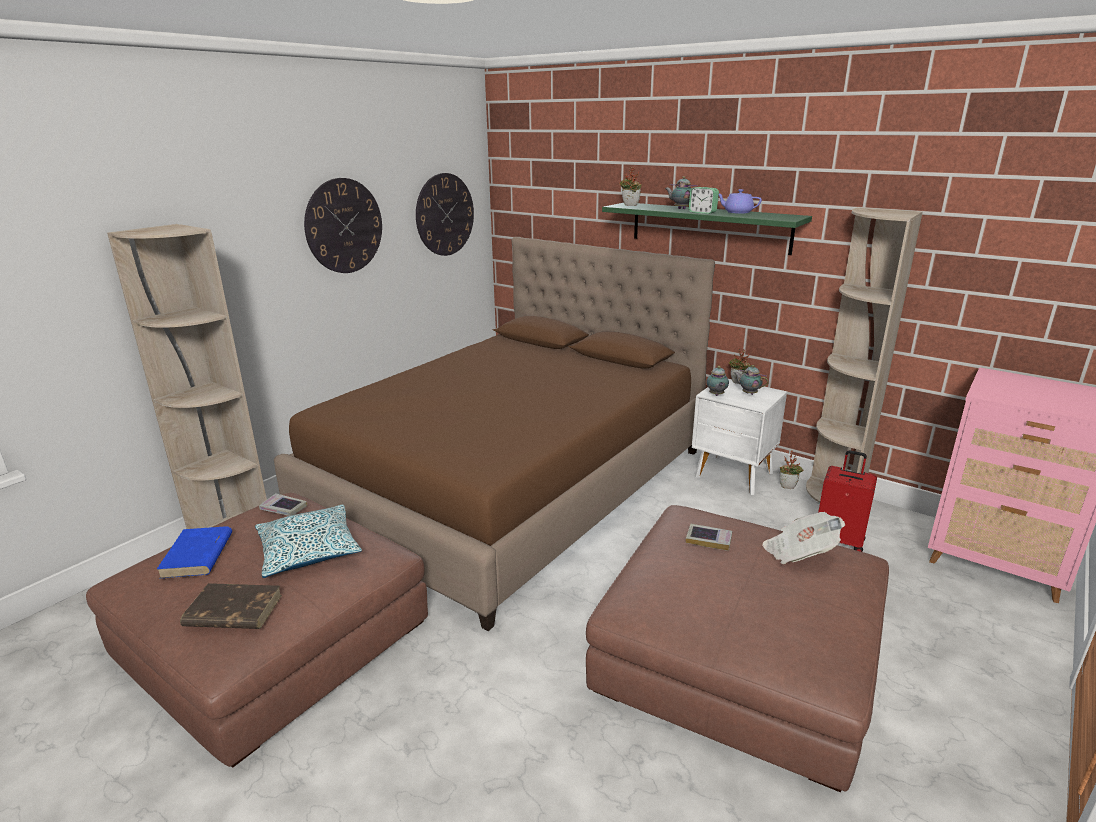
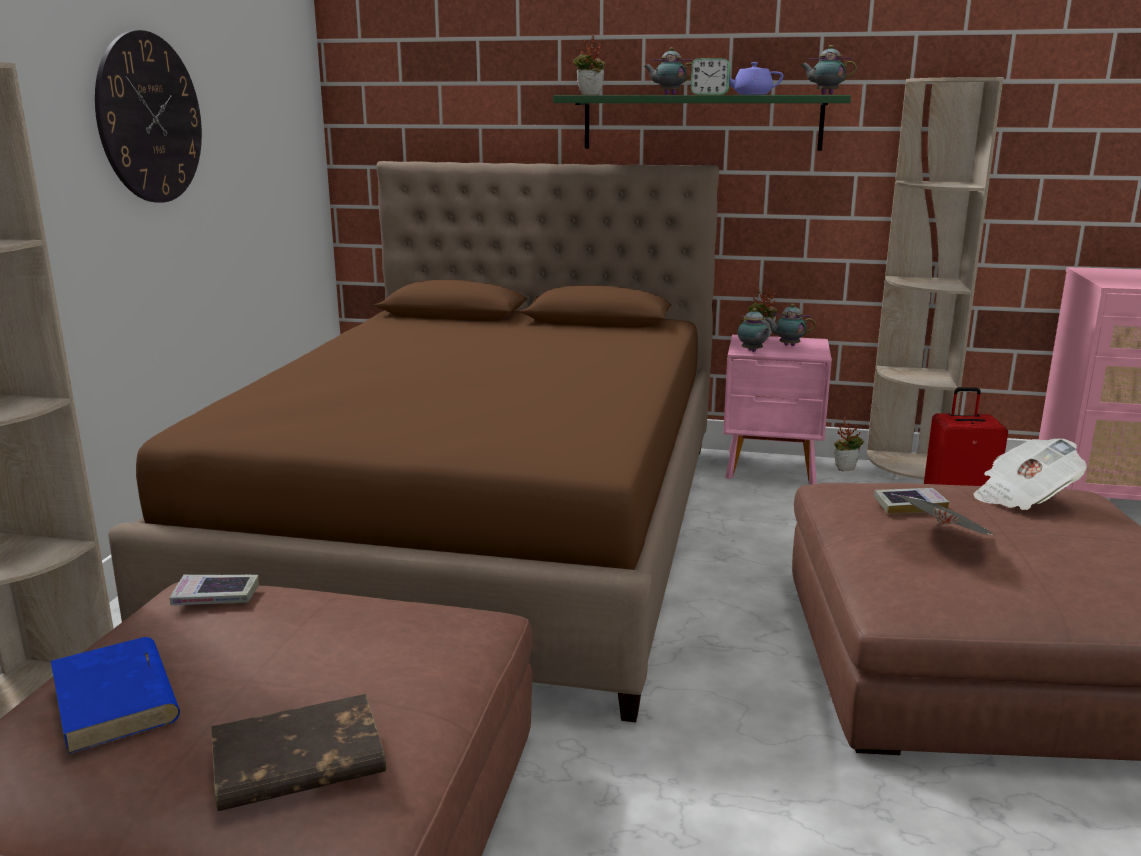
camera: 25 degrees left, 5 degrees down
(309, 550) = (338, 642): pillow -> none
(445, 214) = (274, 122): wall clock -> none
(697, 574) = (944, 542): none -> newspaper
(734, 476) = (772, 468): white nightstand -> pink nightstand
(784, 218) = (825, 94): none -> teapot

